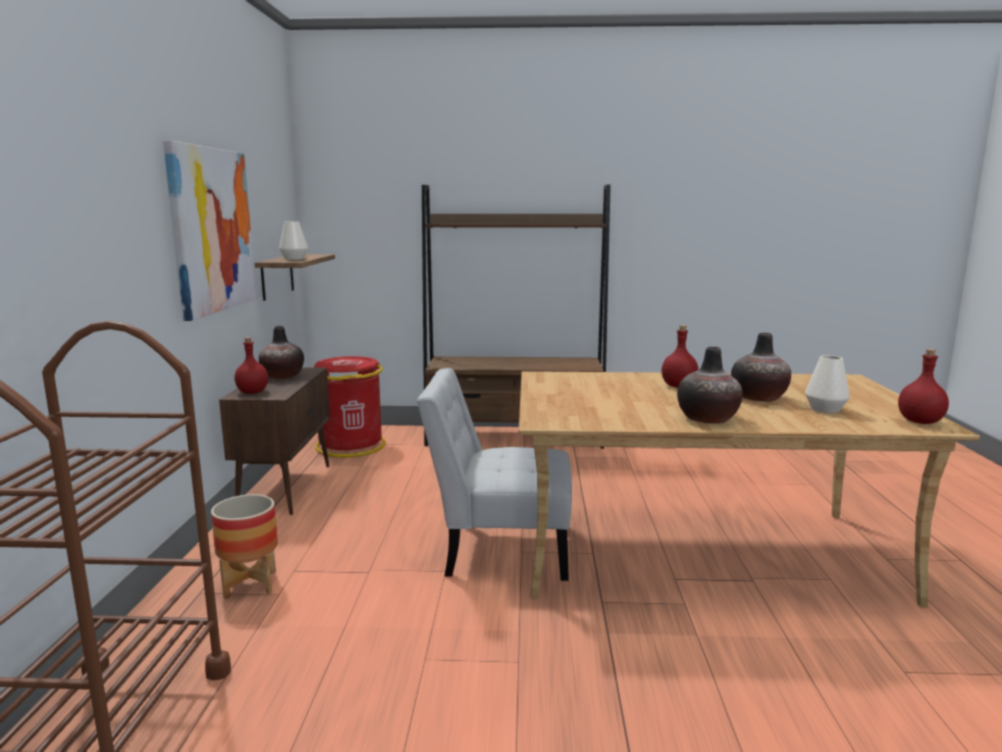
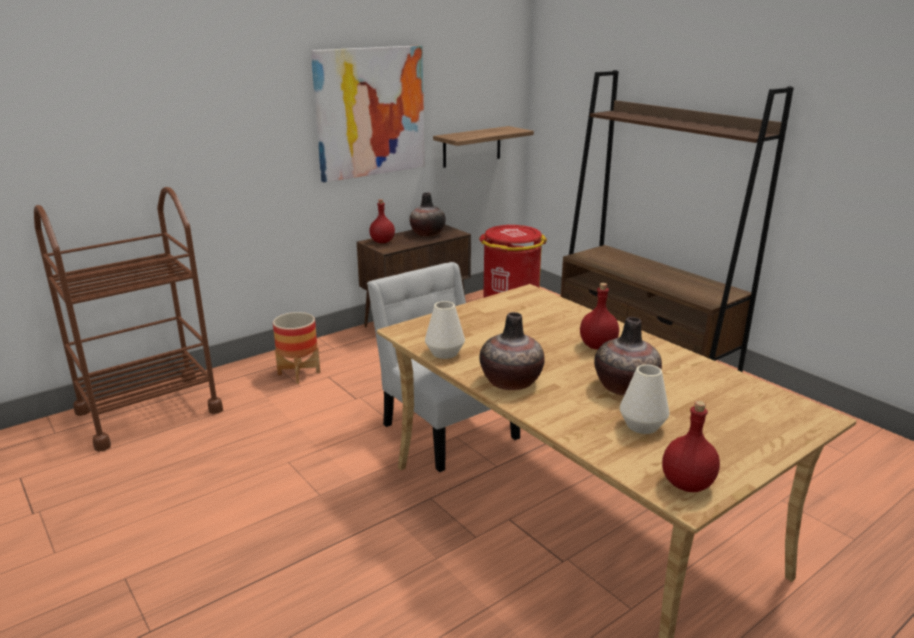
camera: 50 degrees right, 10 degrees up
(294, 259) = (473, 134): white vase -> white vase (444, 353)

